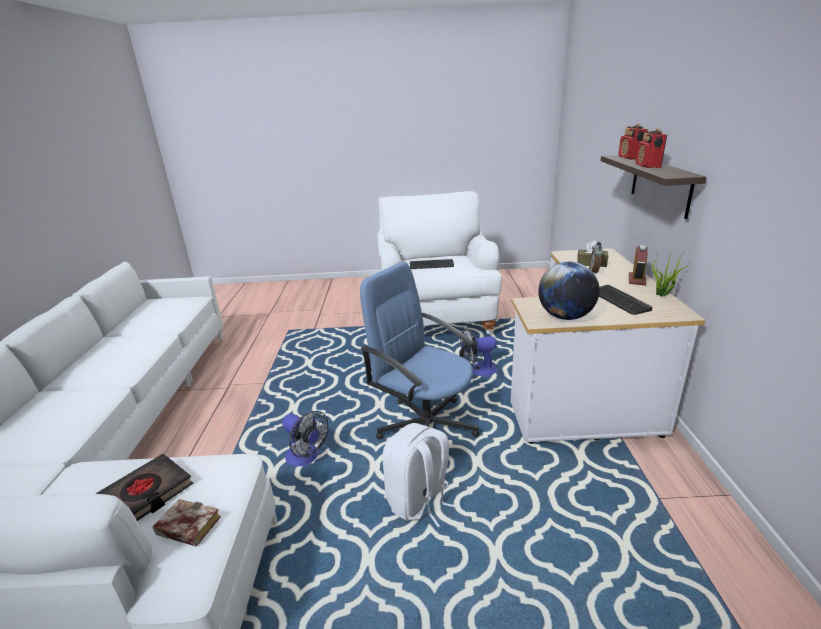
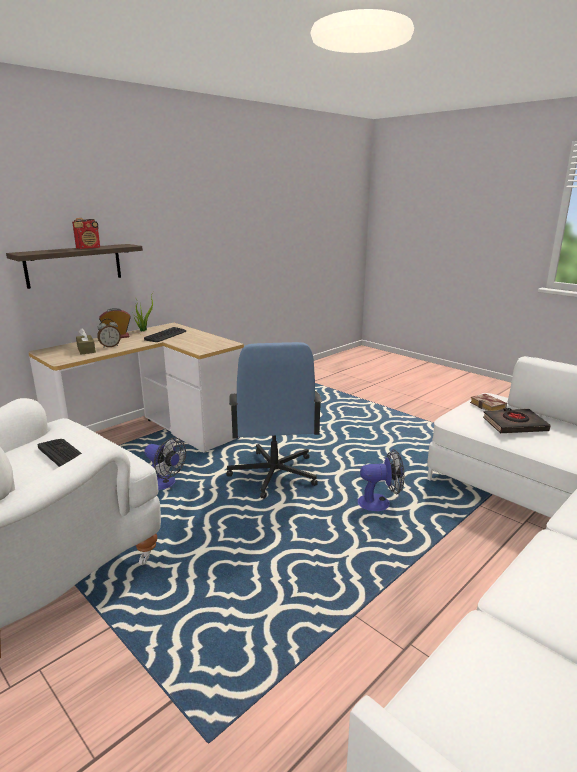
camera: 135 degrees left, 5 degrees down
(306, 458) = (380, 503): fan -> fan turned 90 degrees clockwise
(419, 501) = (337, 449): white backpack -> none
(565, 317) = (212, 340): globe -> none
(630, 158) = (39, 251): radio -> none

